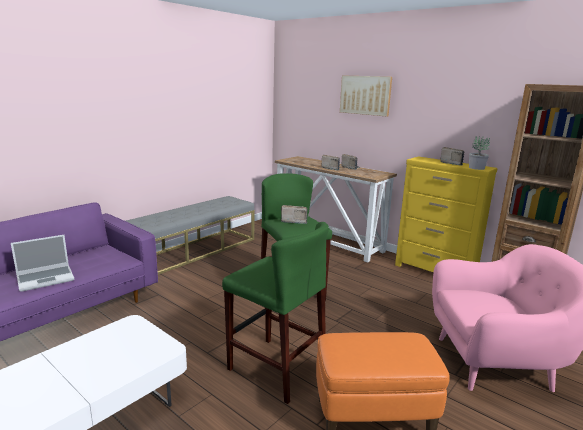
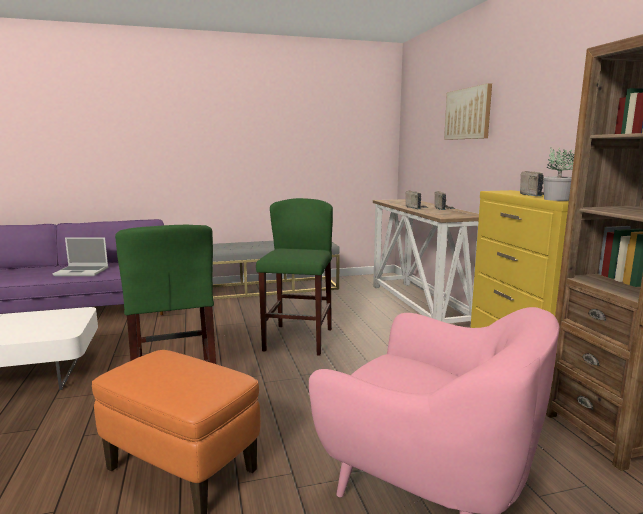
camera: 35 degrees right, 5 degrees down
(293, 221) = (293, 251): radio -> none

